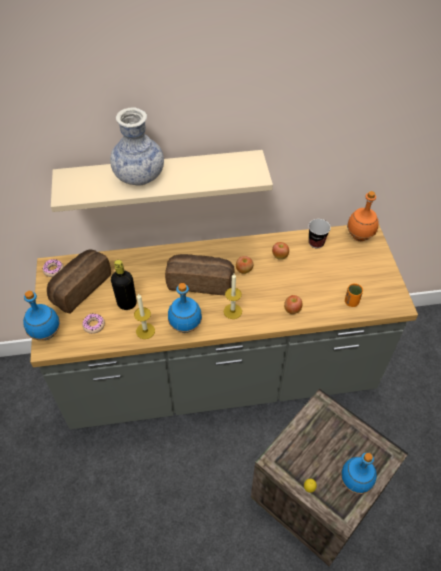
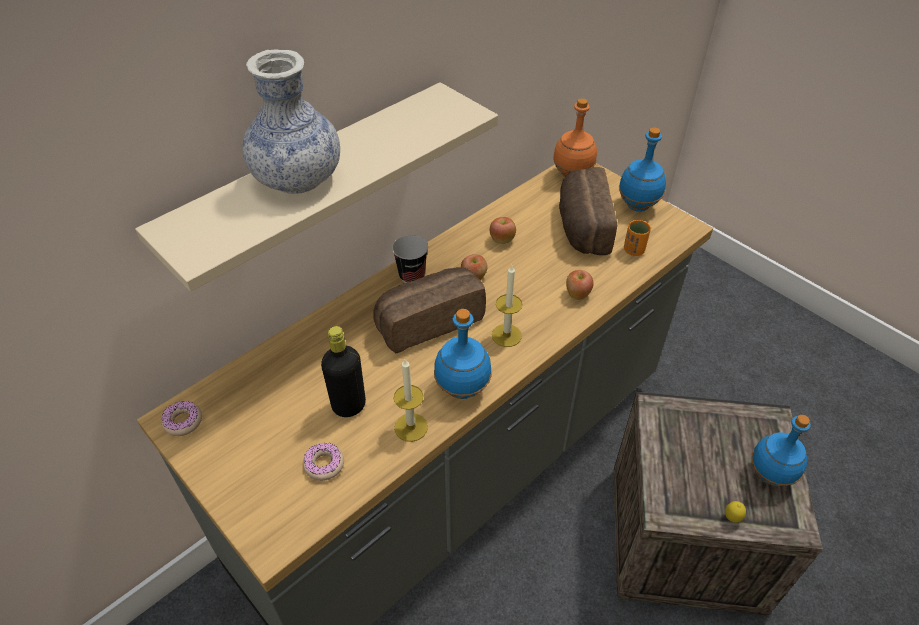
camera: 35 degrees left, 5 degrees down
(46, 333) = (254, 522): blue bottle -> blue bottle (637, 205)
(79, 287) = (251, 423): bread -> bread (581, 227)
(316, 243) = (530, 204): cup -> cup (412, 275)

